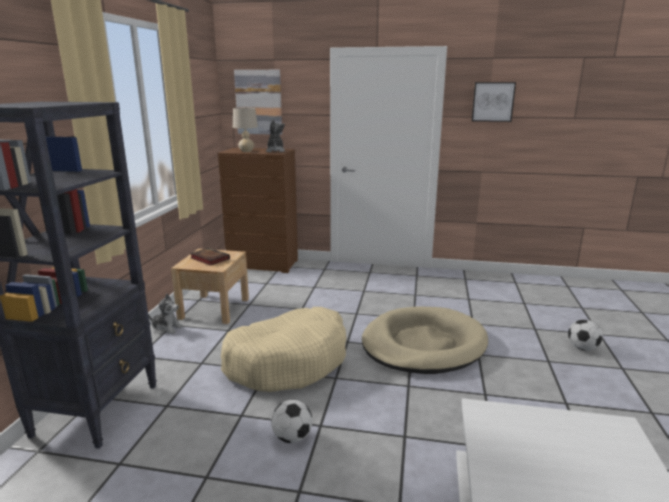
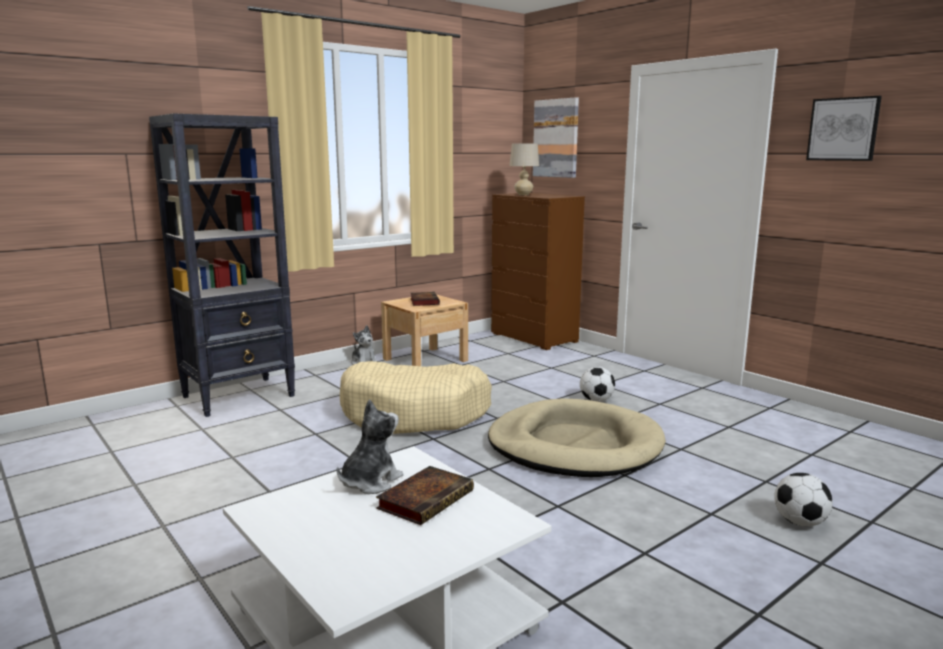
camera: 40 degrees right, 5 degrees down
(275, 151) = (553, 196): plush toy -> plush toy (370, 482)
(292, 437) = (324, 460): football -> football (596, 400)
(557, 437) = (426, 499): none -> book

